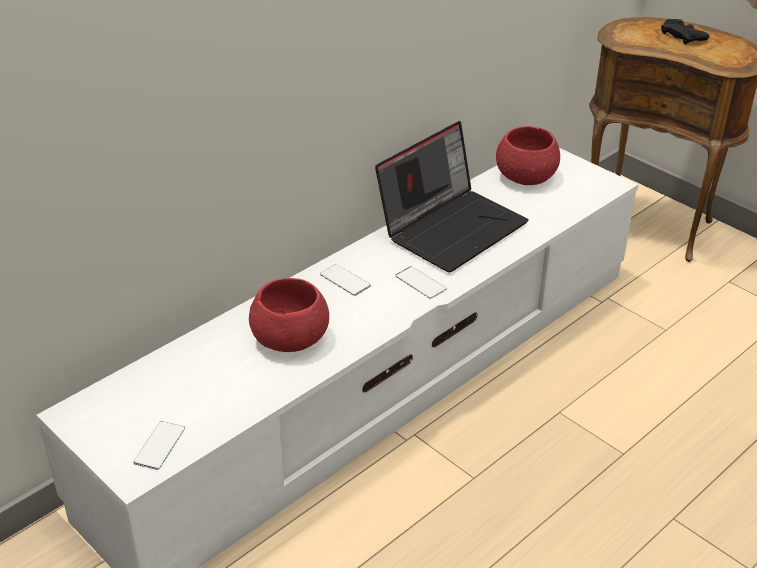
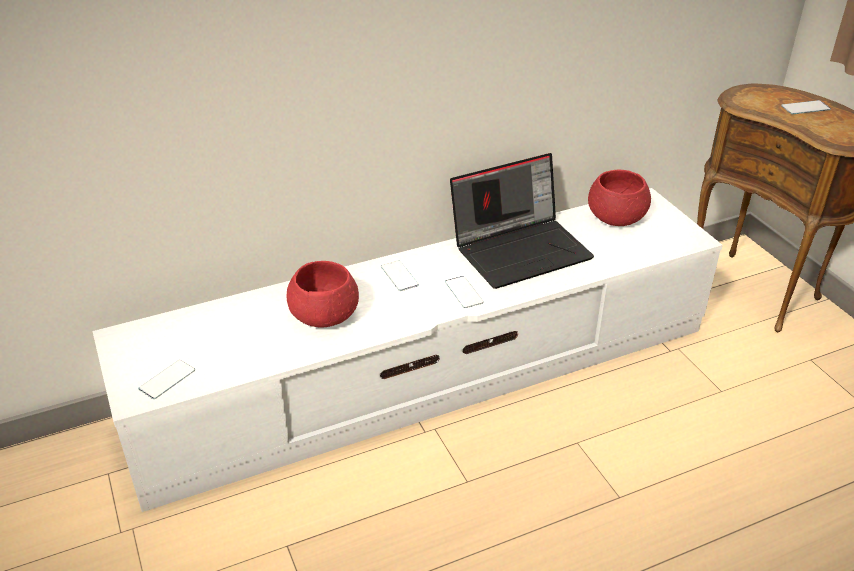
camera: 20 degrees right, 0 degrees up
(683, 36) = (805, 108): black game controller -> phone

